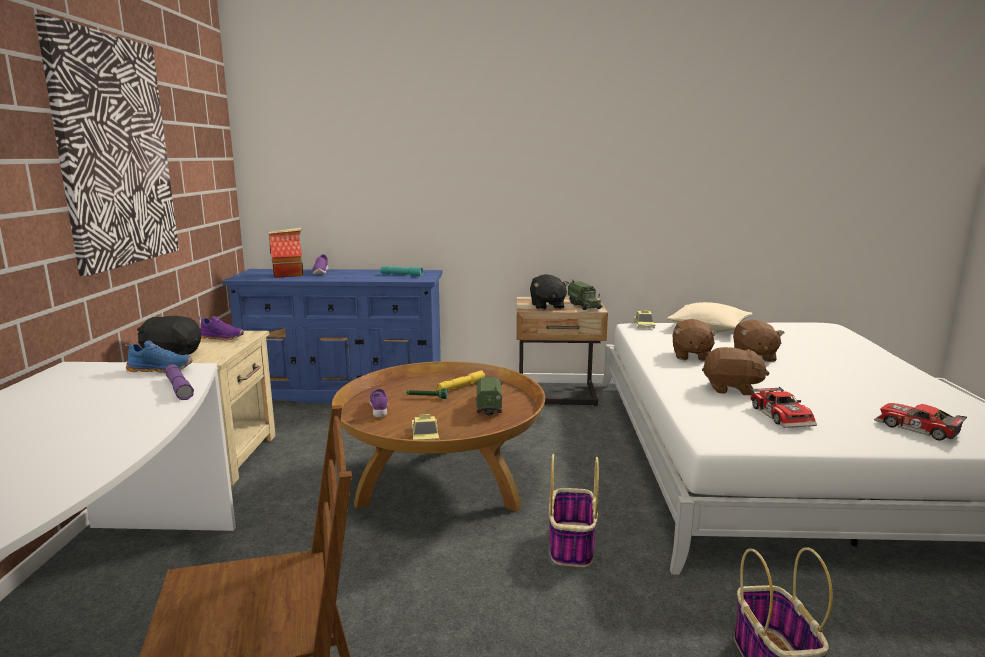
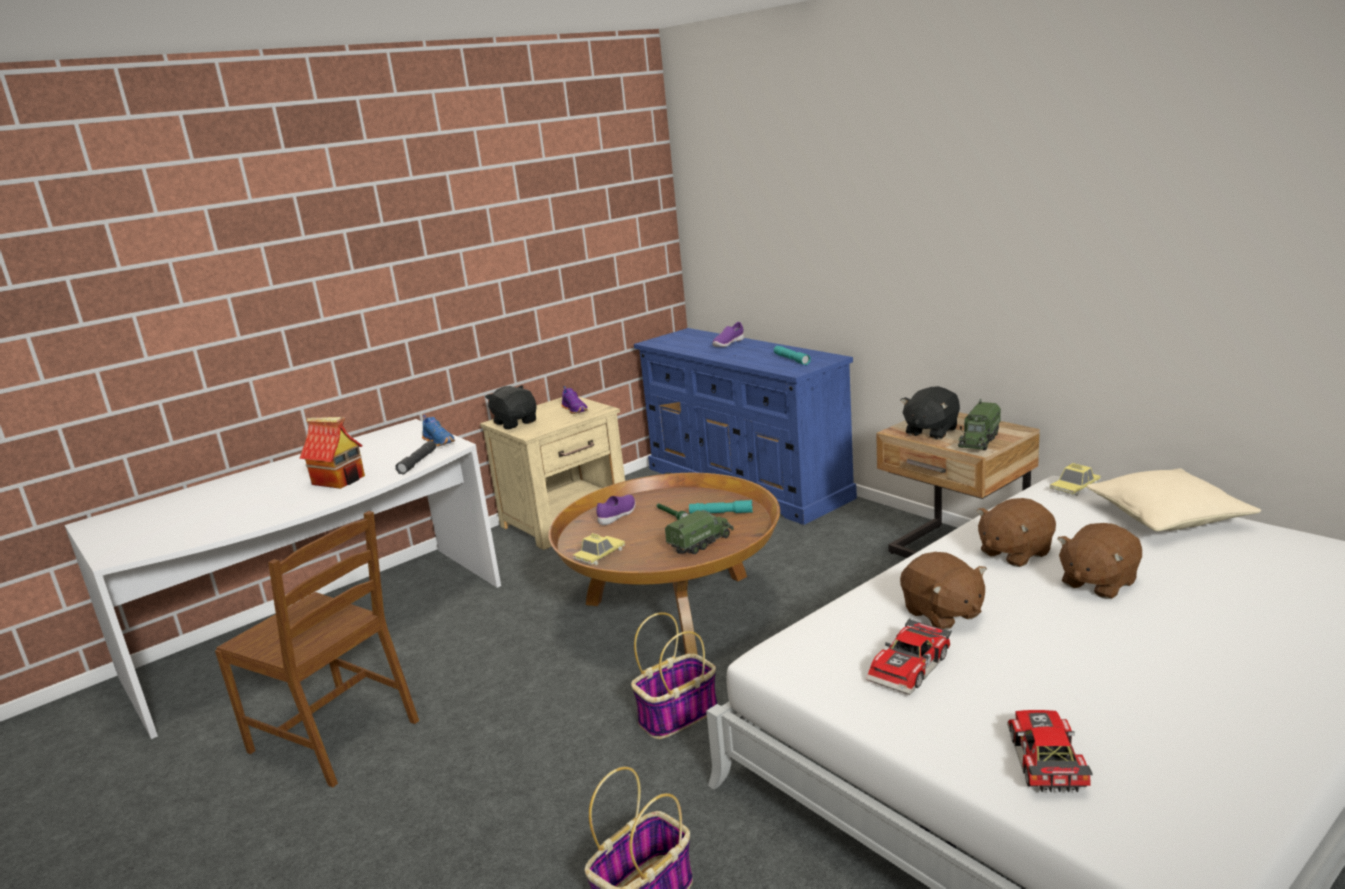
camera: 50 degrees right, 5 degrees up
(115, 152) = (487, 238): picture -> none
(179, 388) = (417, 462): purple flashlight -> grey flashlight
(288, 274) = (697, 343): toy house -> toy house (339, 480)
(461, 386) = (721, 513): yellow flashlight -> turquoise flashlight

